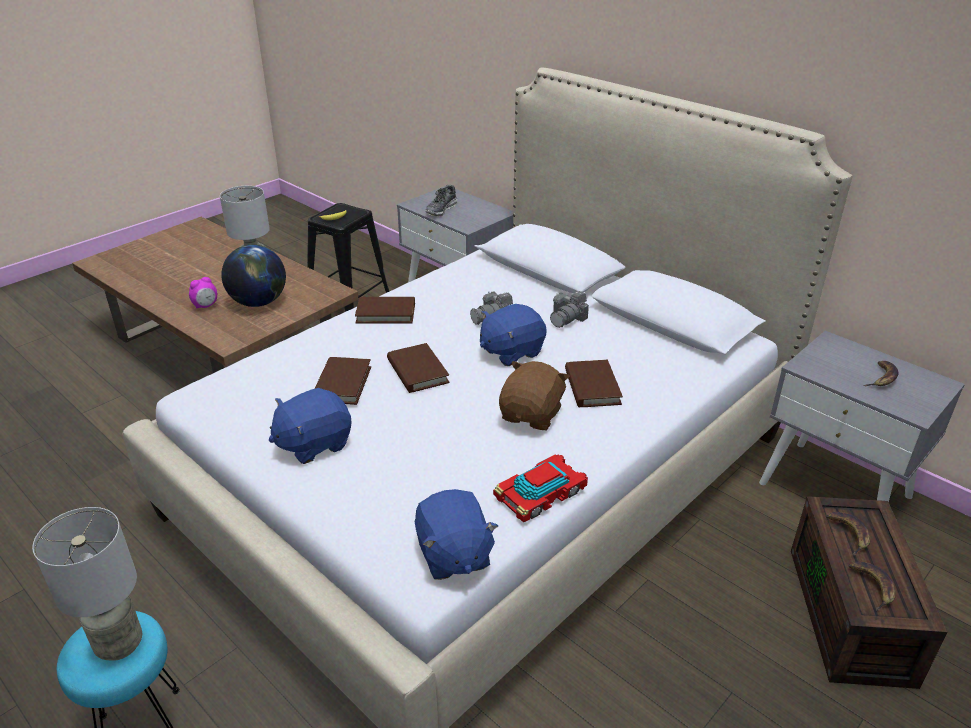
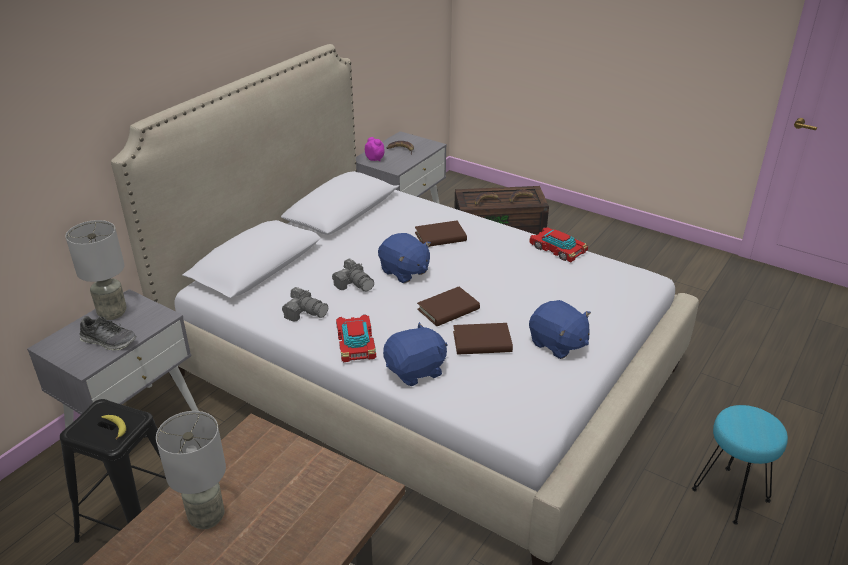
camera: 100 degrees left, 0 degrees up
(119, 644) = (747, 421): grey table lamp -> grey table lamp (112, 313)
(206, 306) = (293, 542): alarm clock -> alarm clock (375, 159)
(258, 302) = (281, 491): globe -> none
(386, 313) = (356, 343): brown book -> toy car
(453, 555) = (623, 273): blue plush toy -> blue plush toy (416, 371)
(532, 415) = (482, 257): brown plush toy -> none
(567, 318) = (348, 251): camera -> camera (305, 312)

